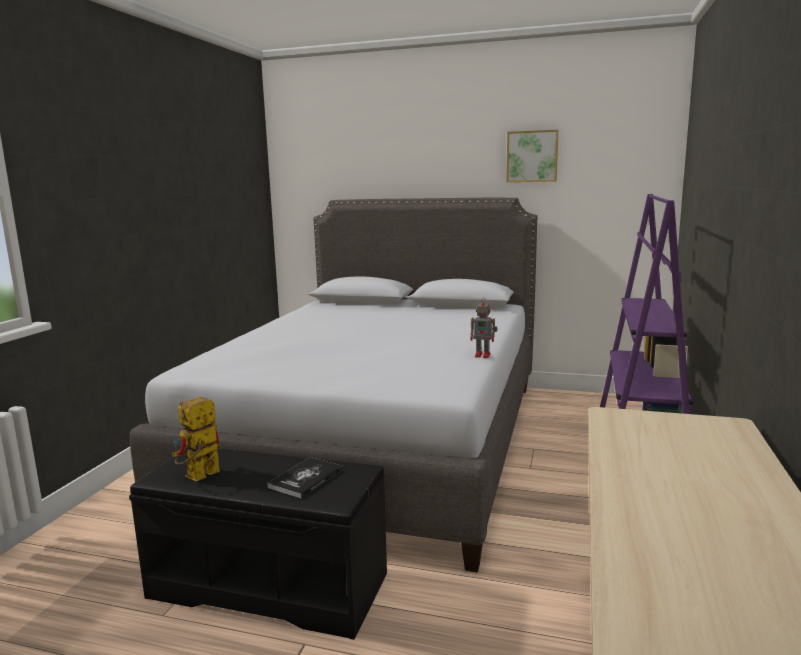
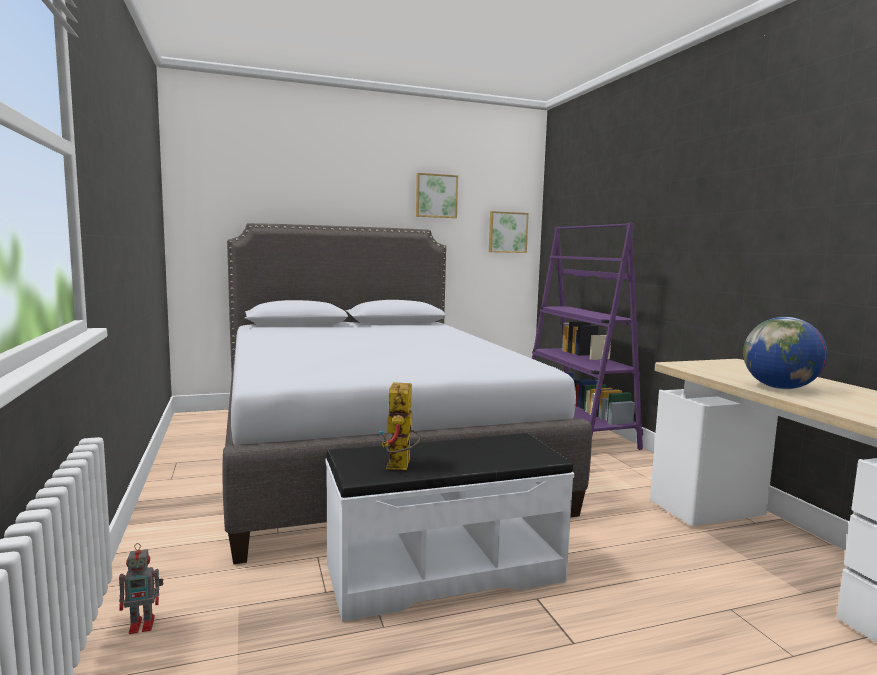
camera: 35 degrees left, 5 degrees down
(269, 584) = (443, 572): black bench -> white bench
(306, 478) = (493, 449): book -> none
(483, 355) = (503, 348): toy robot -> toy robot (143, 624)
(629, 195) = (507, 232): none -> picture
(647, 486) = (780, 388): none -> globe

